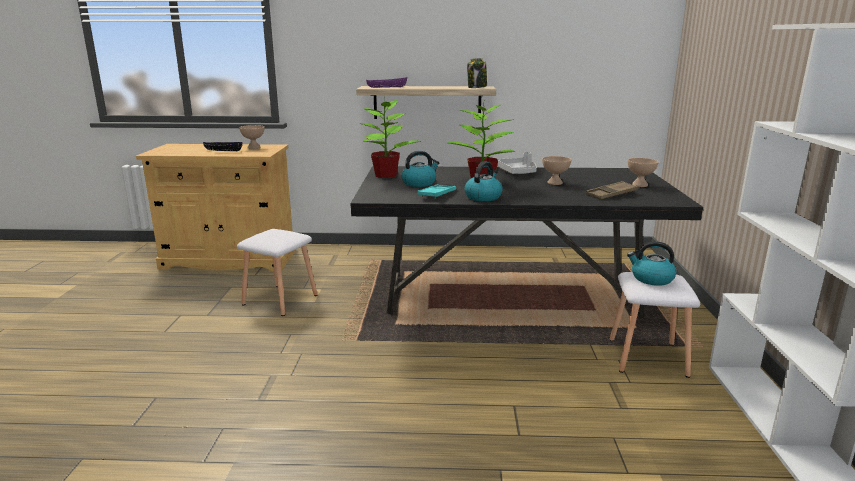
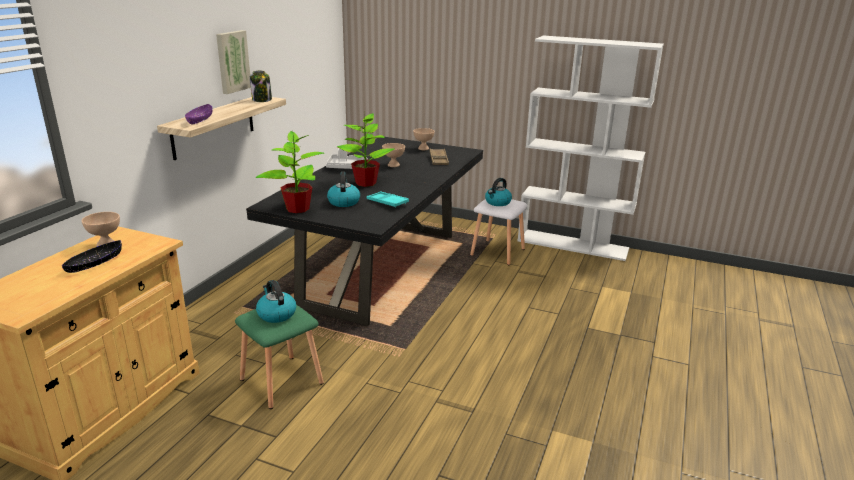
camera: 70 degrees left, 5 degrees up
(281, 300) = (282, 380): white stool -> green stool
(462, 47) = (232, 61): none -> picture
(483, 197) = (410, 191): kettle -> kettle (276, 314)

